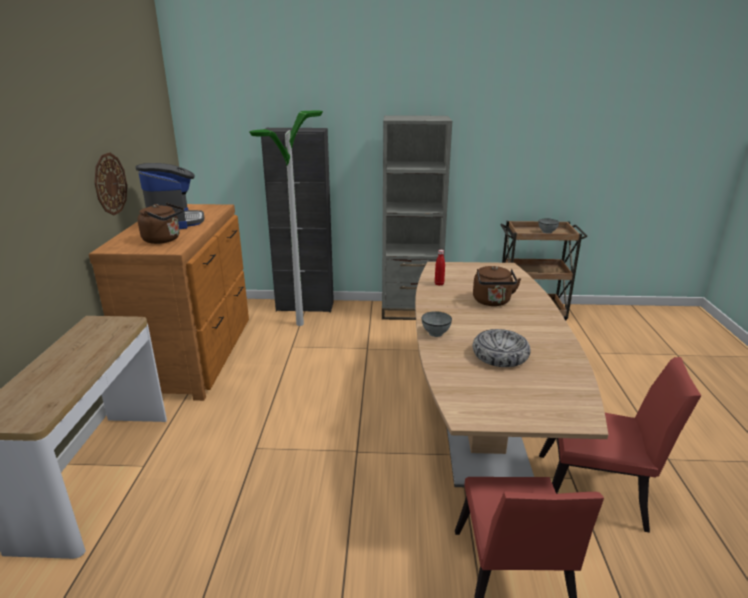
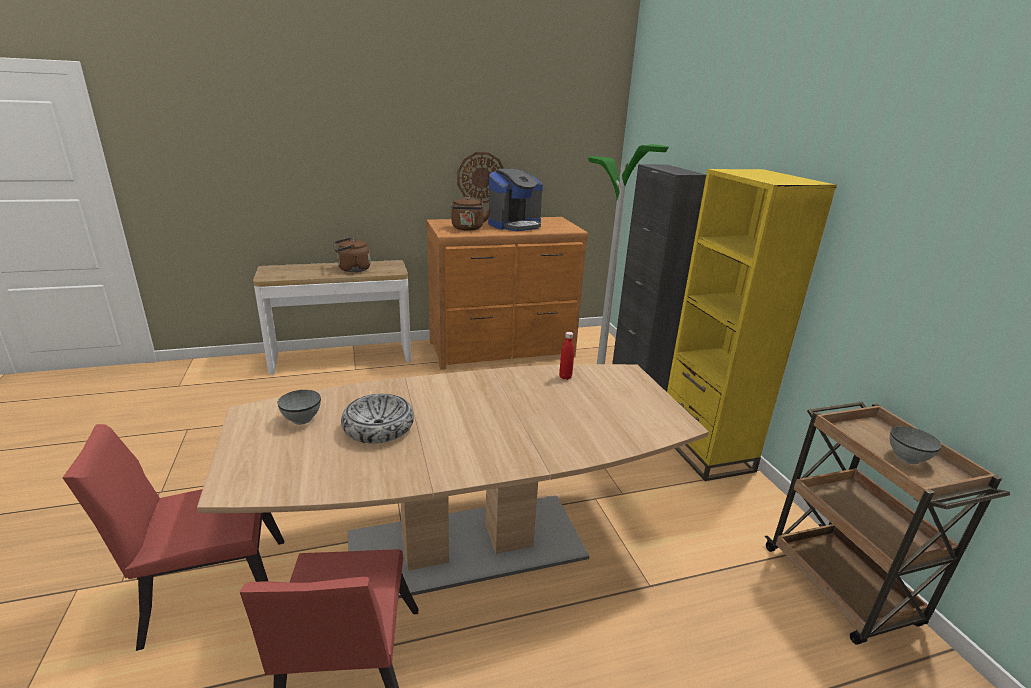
camera: 70 degrees right, 0 degrees up
(410, 311) = (705, 451): grey bookcase -> yellow bookcase
(435, 333) = (422, 385): grey bowl -> grey bowl (301, 419)
(492, 302) = (533, 417): brown kettle -> brown kettle (352, 269)

